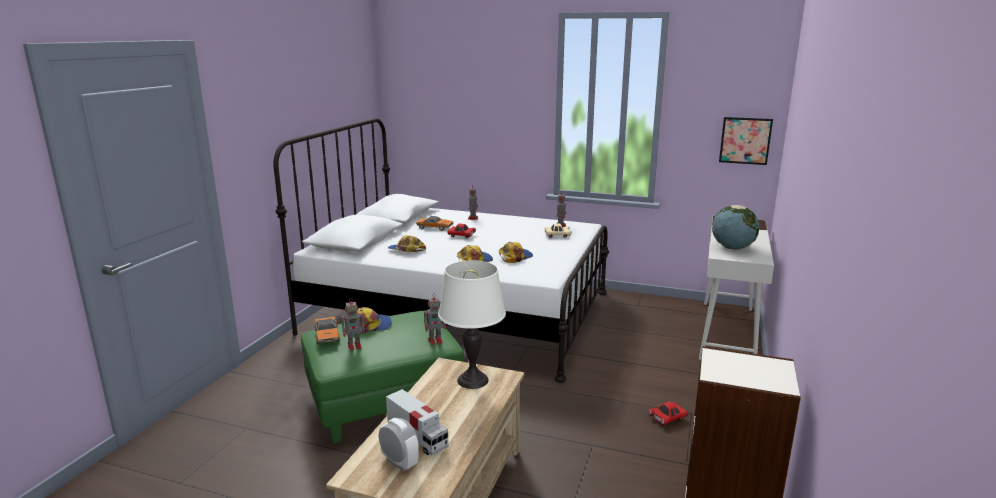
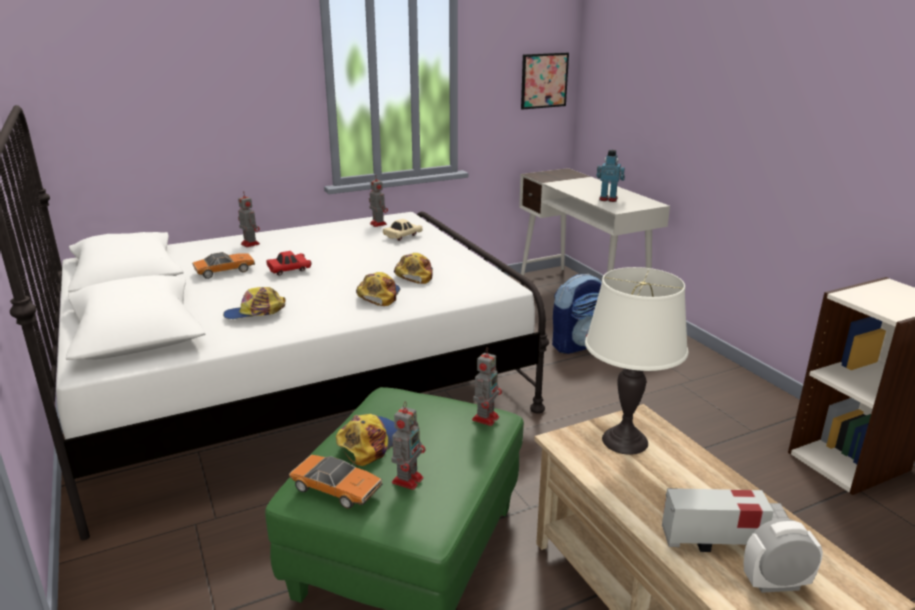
camera: 45 degrees left, 5 degrees up
(661, 359) = (577, 344): none -> backpack
(667, 419) = (675, 398): red toy car -> none
(732, 248) = (608, 199): globe -> toy robot

